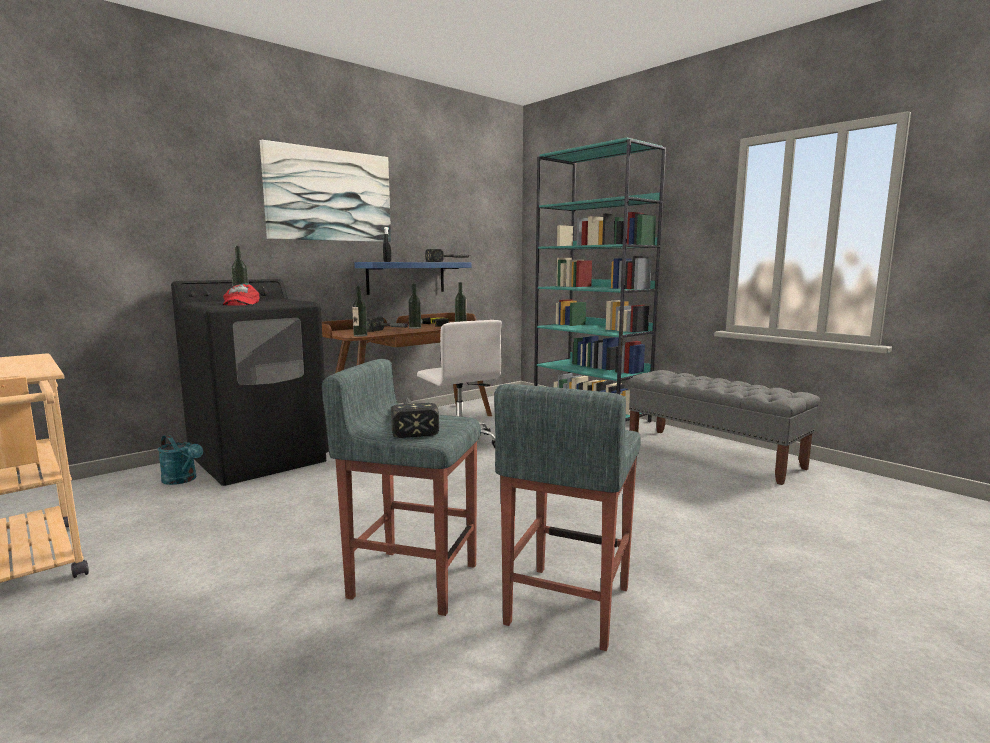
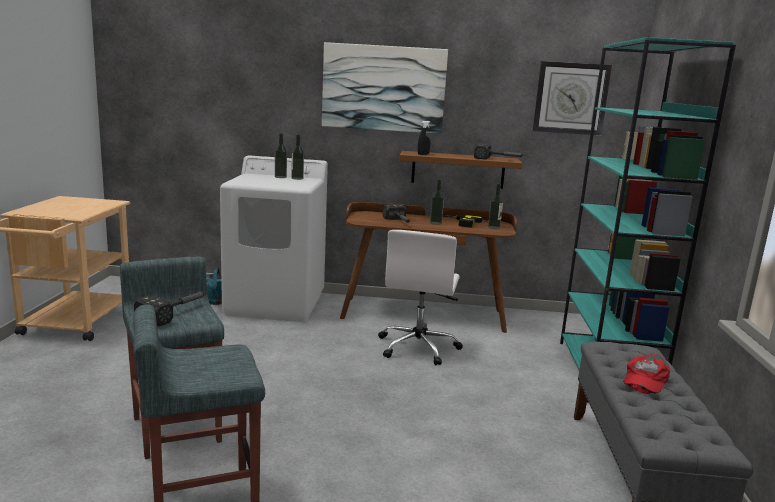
camera: 45 degrees right, 5 degrees up
(240, 303) = (260, 181): red cap -> red cap (644, 379)
(260, 459) = (276, 304): black washing machine -> white washing machine
(360, 335) = (363, 222): bottle -> bottle (297, 178)
(406, 277) = (458, 170): blue shelf -> brown shelf
(482, 207) = (571, 98): none -> wall clock

